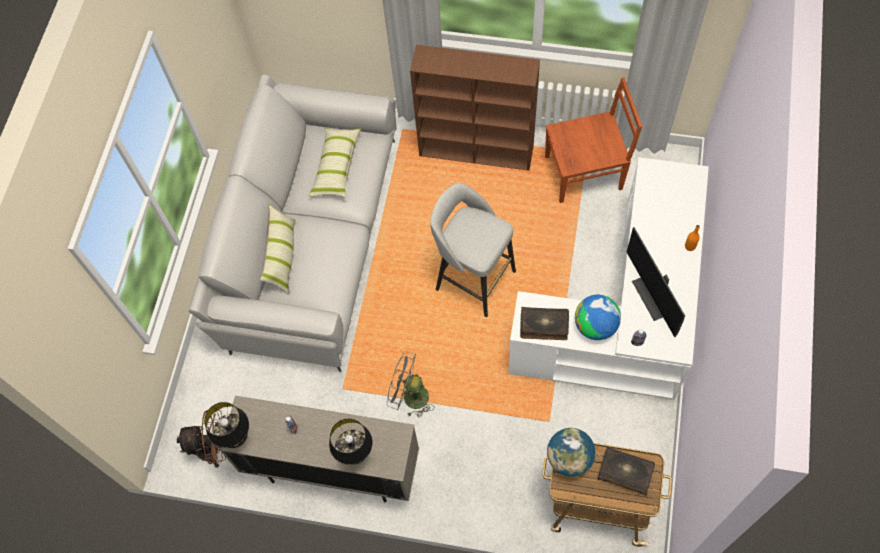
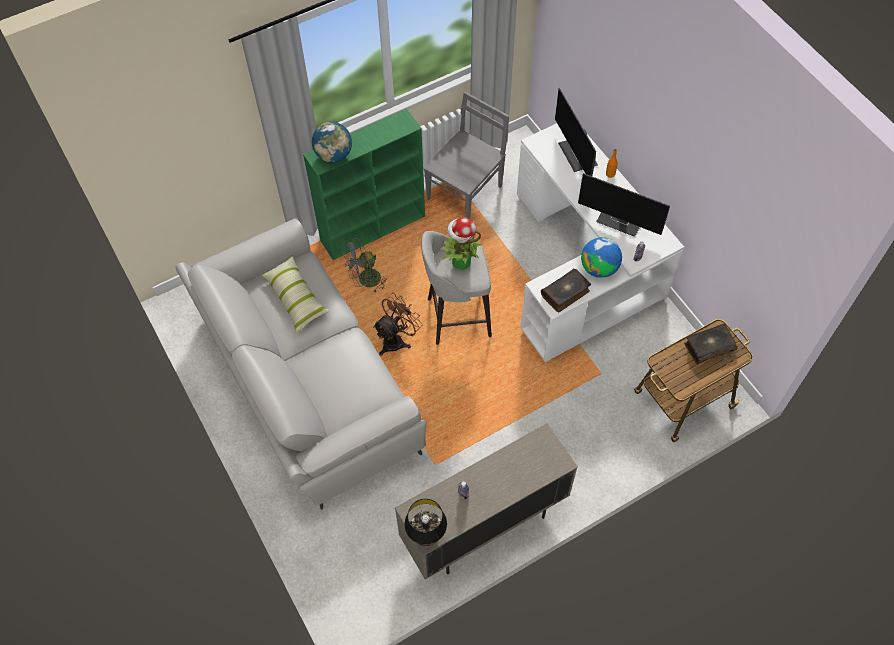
camera: 45 degrees left, 5 degrees down
(214, 450) = (378, 588): brown fan -> brown fan (397, 340)
(282, 257) = (316, 392): pillow -> none
(354, 454) = (526, 476): black table lamp -> none
(410, 396) = (490, 431): grey fan -> grey fan (365, 281)
(477, 151) = (374, 228): brown bookcase -> green bookcase
(478, 231) = (460, 262): none -> potted plant
(569, 458) = (666, 366): globe -> globe (334, 155)
(585, 172) = (466, 191): brown chair -> grey chair
(677, 208) = (578, 155): none -> monitor

